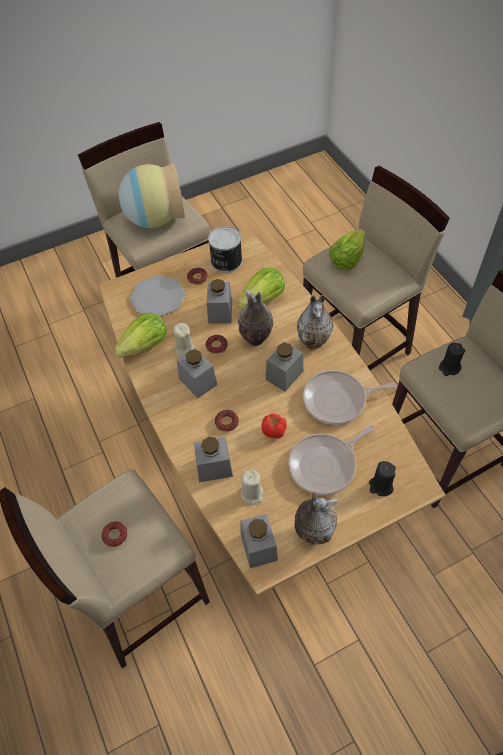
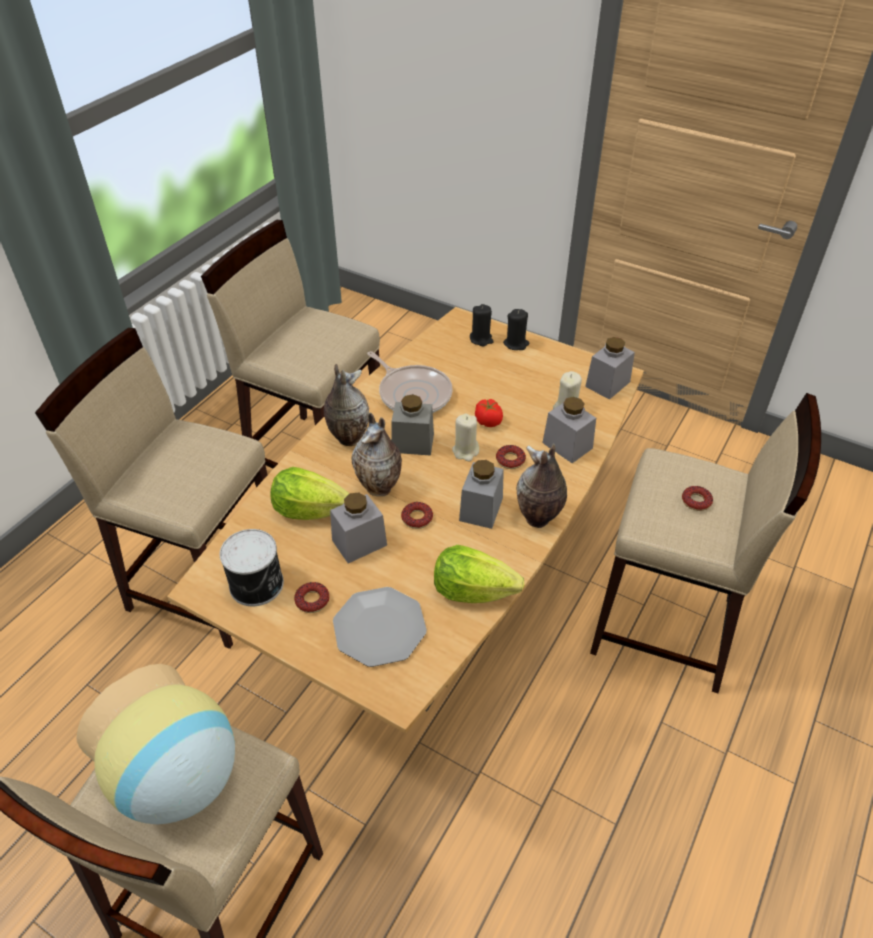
camera: 125 degrees left, 10 degrees down
(184, 349) = (445, 547): beige candle -> beige candle (465, 451)
(313, 532) = (562, 360): vase -> vase (537, 519)
(325, 465) = (492, 376): frying pan -> none
(346, 259) = (169, 483): lettuce -> none
(449, 368) = (300, 354): black candle -> black candle (516, 344)

